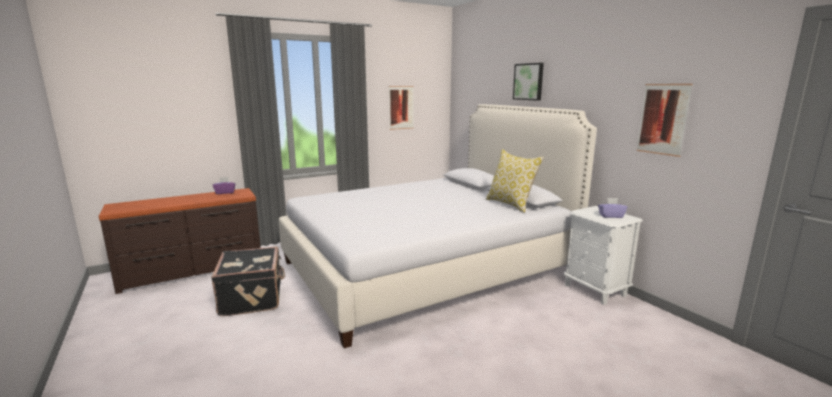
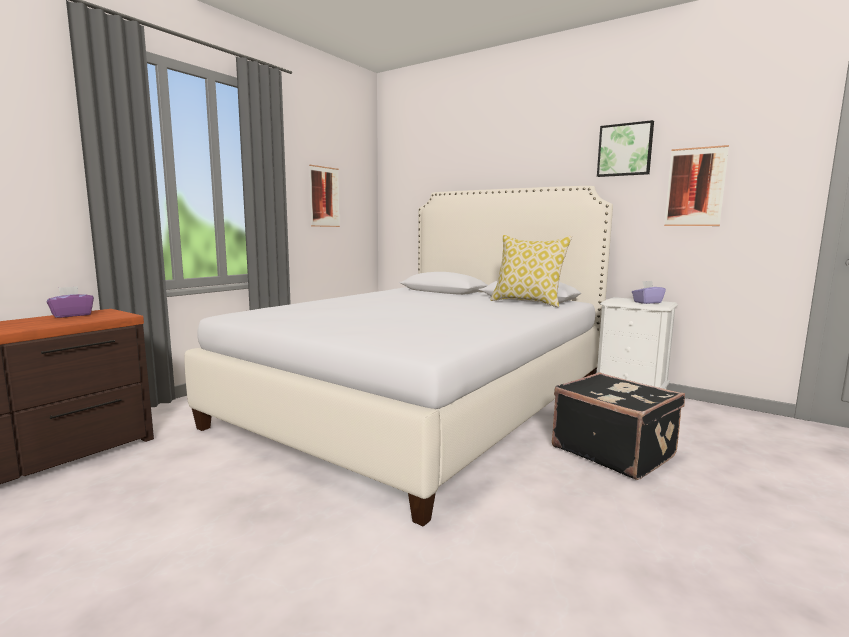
camera: 25 degrees left, 5 degrees down
(253, 298) = (184, 490): black suitcase -> black suitcase (613, 451)
(529, 81) = (506, 159): picture -> picture (625, 150)

